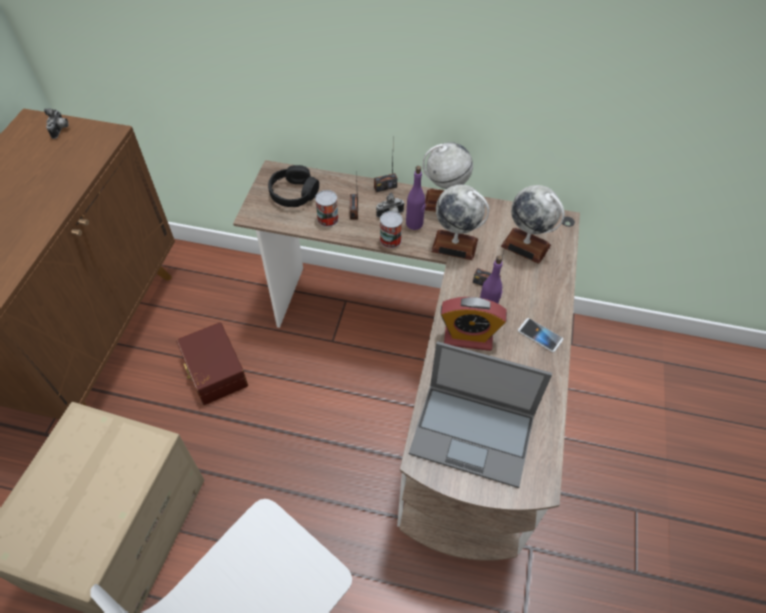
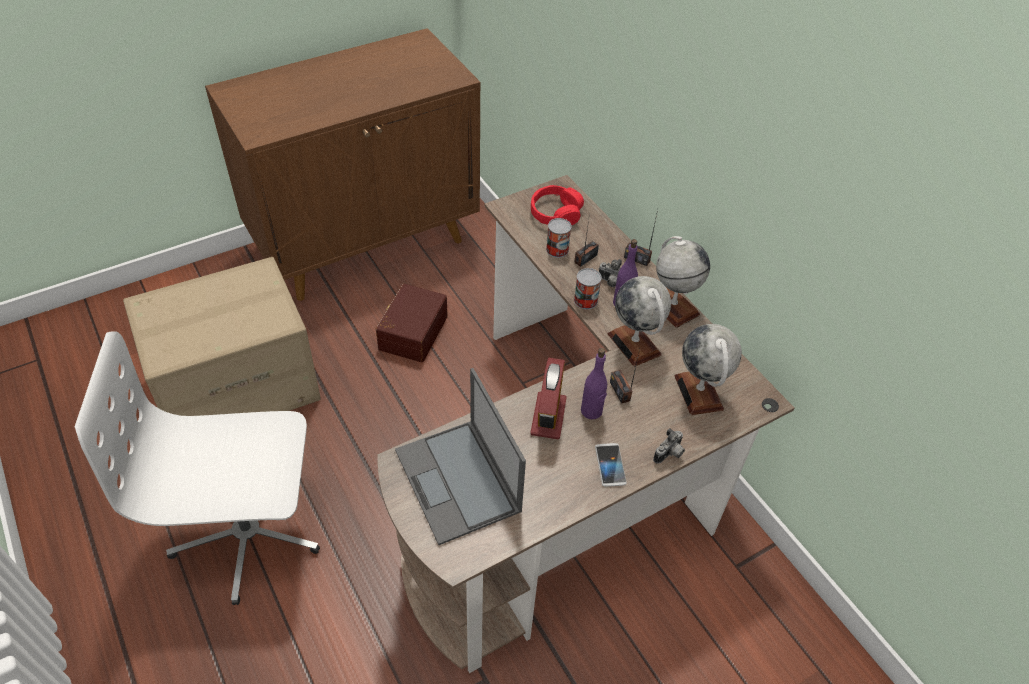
camera: 45 degrees right, 5 degrees down
(61, 130) = (431, 57): camera -> camera (669, 454)
(294, 193) = (555, 213): black headphones -> red headphones
(468, 337) = (548, 416): alarm clock -> alarm clock turned 45 degrees clockwise

